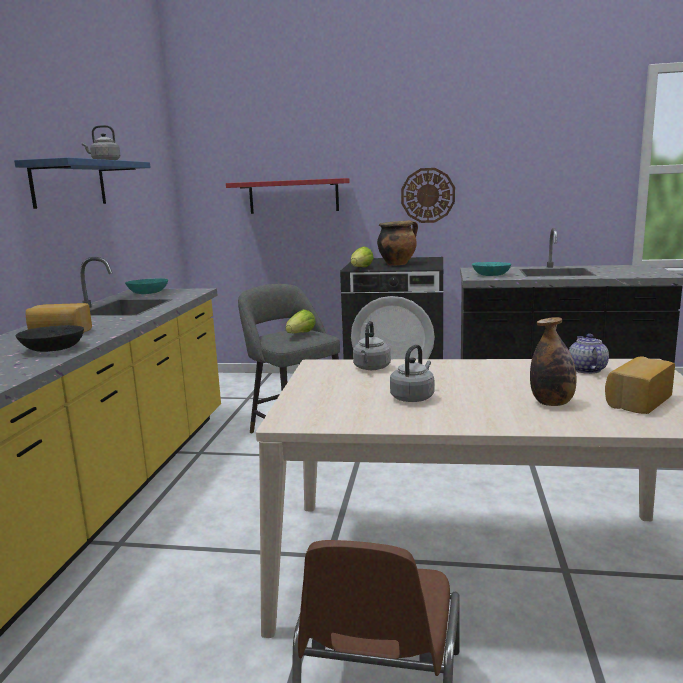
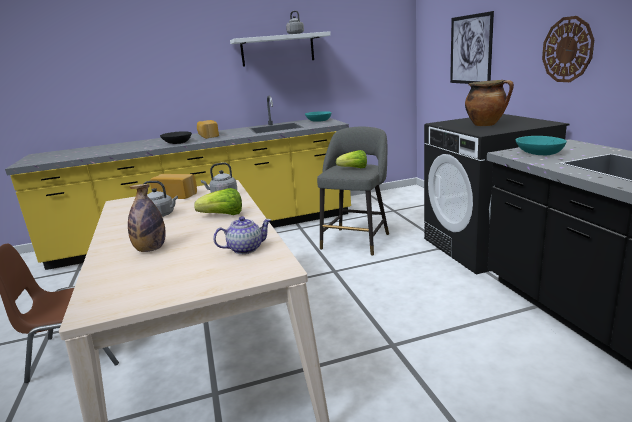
camera: 65 degrees right, 5 degrees up
(69, 184) = (277, 50): blue shelf -> white shelf
(293, 196) = (470, 50): red shelf -> picture
(361, 268) = (443, 124): lettuce -> lettuce (223, 215)
(636, 401) = (158, 275): bread -> bread (176, 195)

